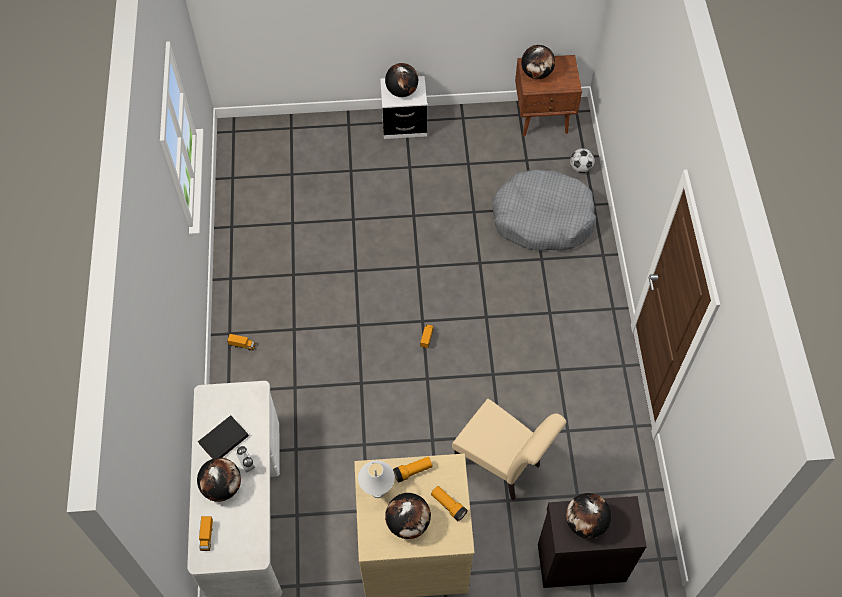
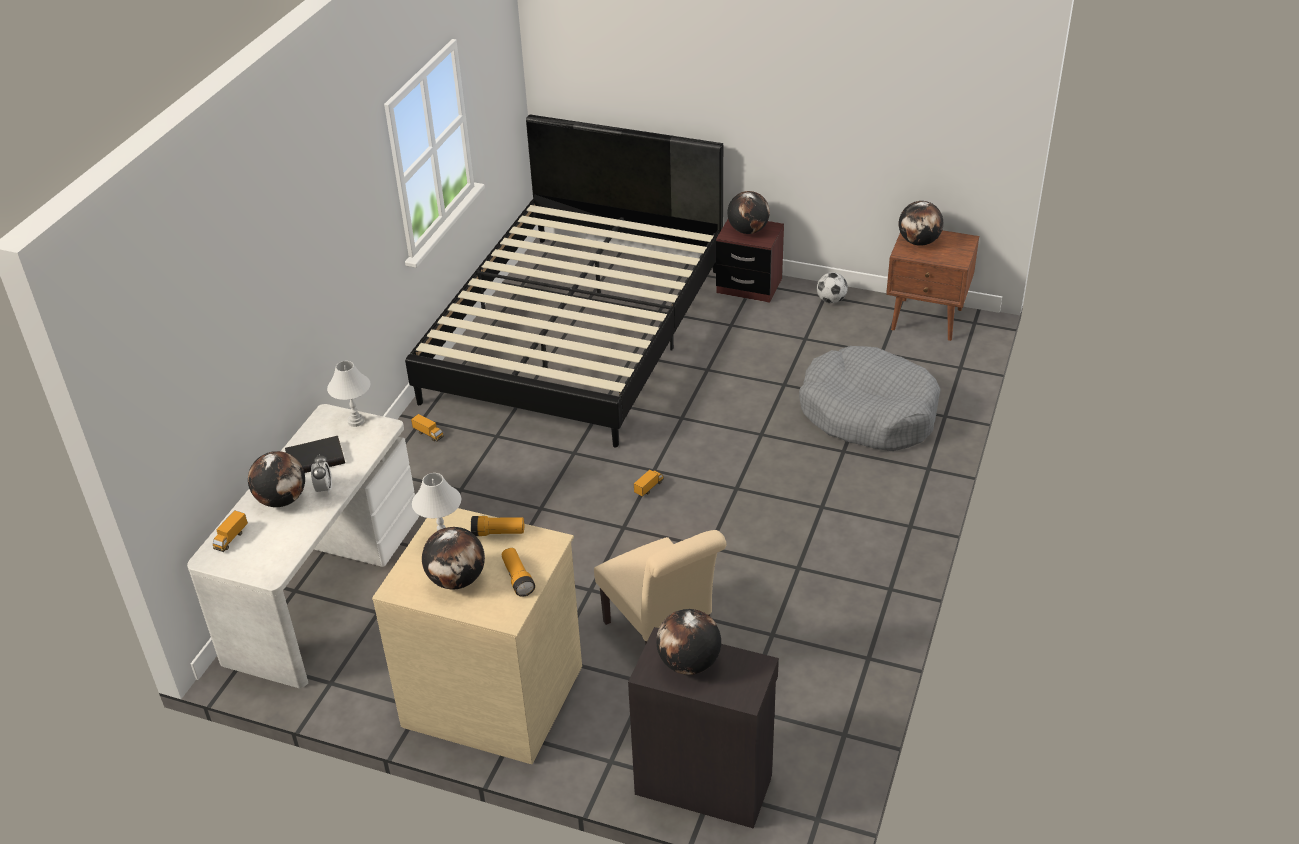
camera: 25 degrees right, 20 degrees down
(232, 393) = (356, 421): none -> white table lamp
(300, 211) = (577, 333): none -> black bed
(404, 124) = (749, 286): white nightstand -> brown nightstand
(580, 168) = (948, 377): football -> football (831, 300)

